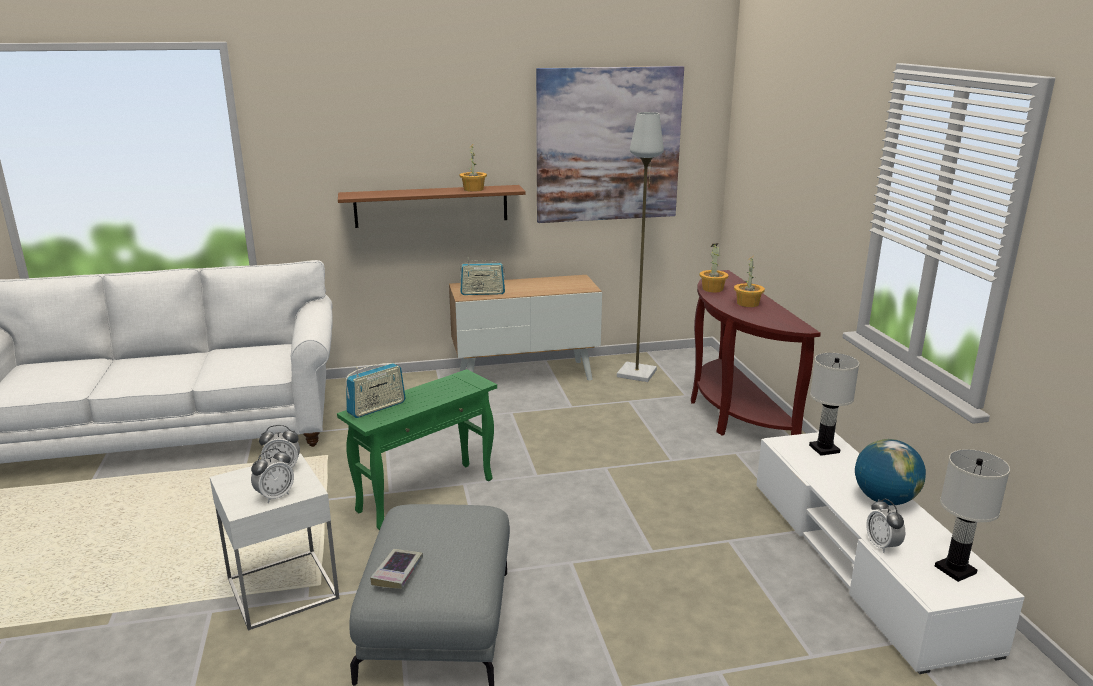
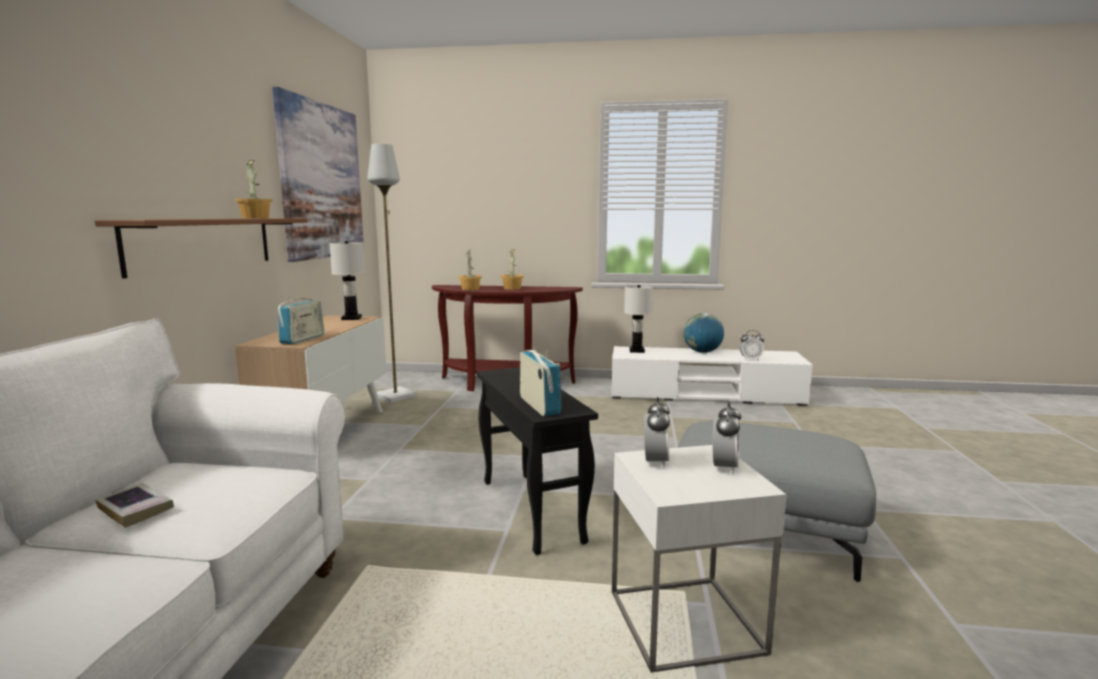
camera: 70 degrees left, 10 degrees down
(275, 496) = (724, 467): alarm clock -> alarm clock turned 45 degrees clockwise
(397, 572) = (823, 453): book -> book (135, 509)
(426, 495) = (530, 510): green side table -> black side table
(955, 569) = (774, 355): white table lamp -> white table lamp (351, 318)

